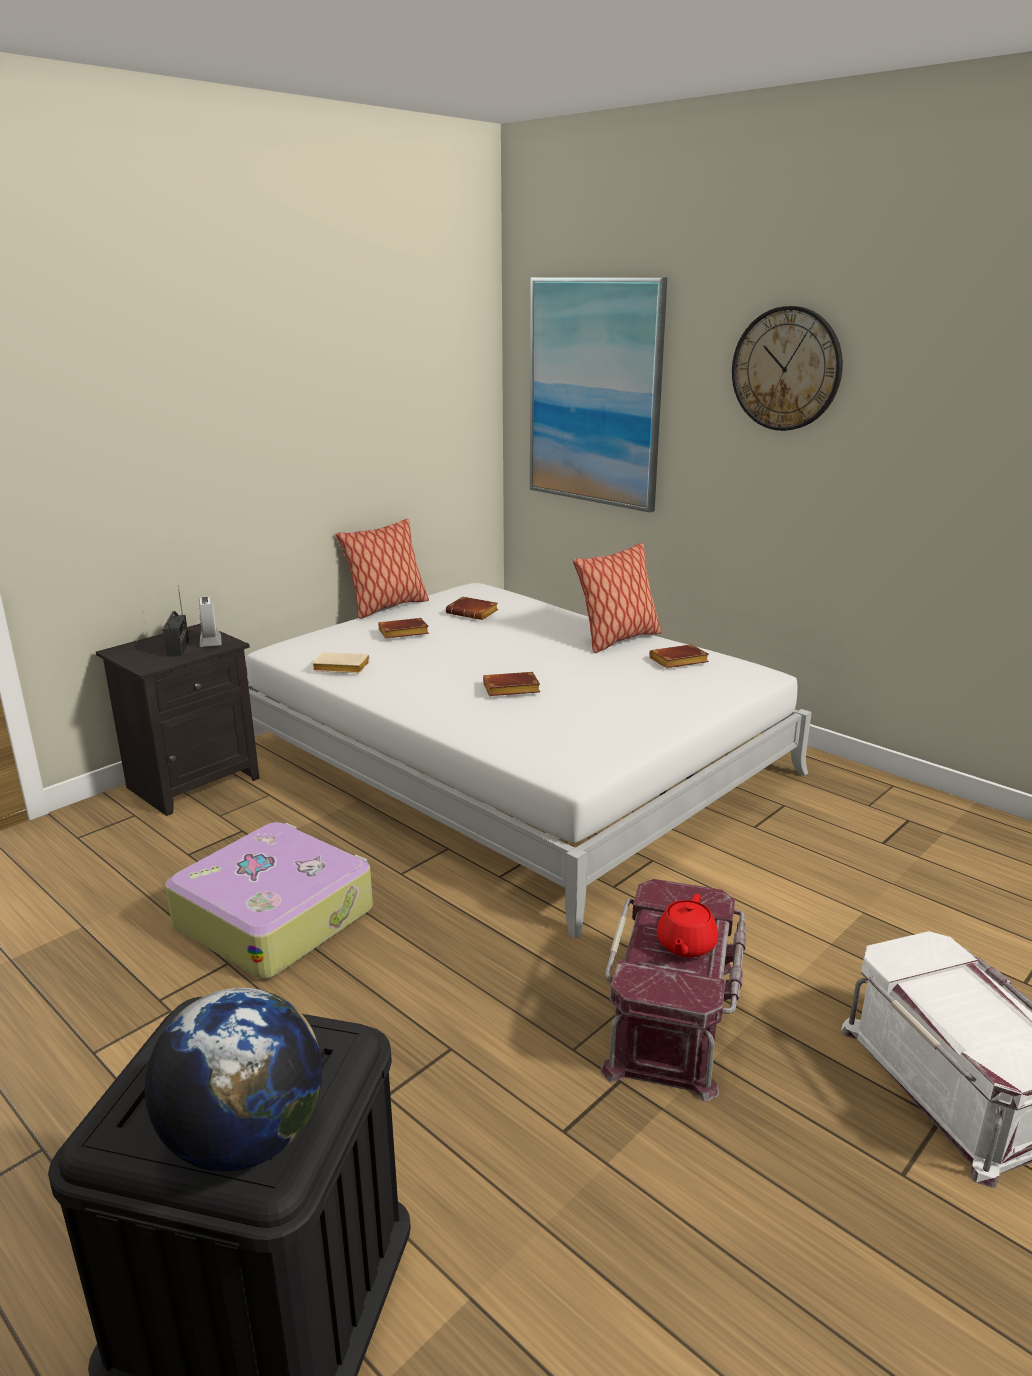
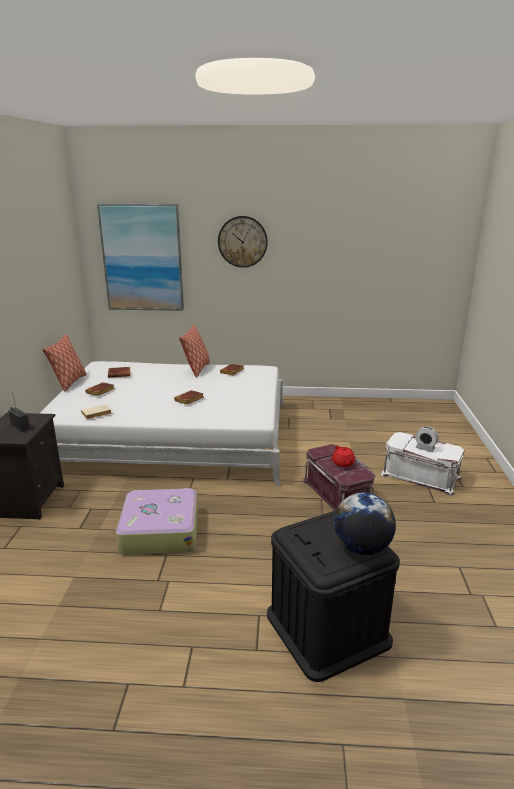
camera: 40 degrees left, 0 degrees up
(210, 642) = (32, 419): alarm clock -> alarm clock (425, 448)

